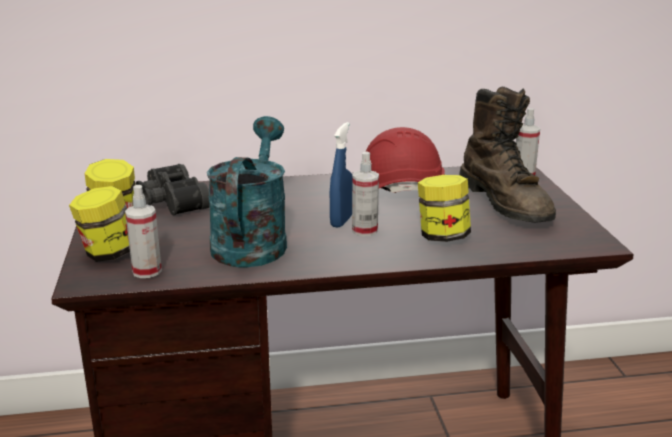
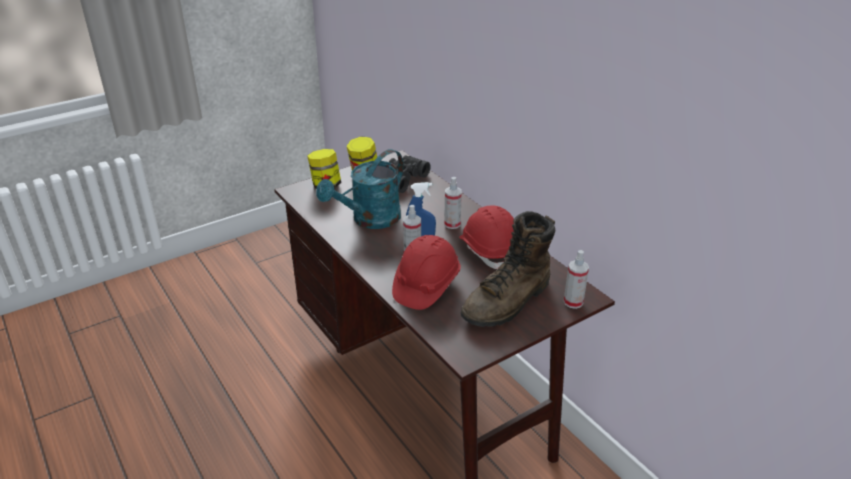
camera: 65 degrees right, 10 degrees up
(147, 271) = (314, 202): spray bottle -> spray bottle (452, 224)
(252, 241) = (370, 220): turquoise watering can -> turquoise watering can turned 150 degrees clockwise
(442, 236) = (426, 285): jar -> red hard hat

